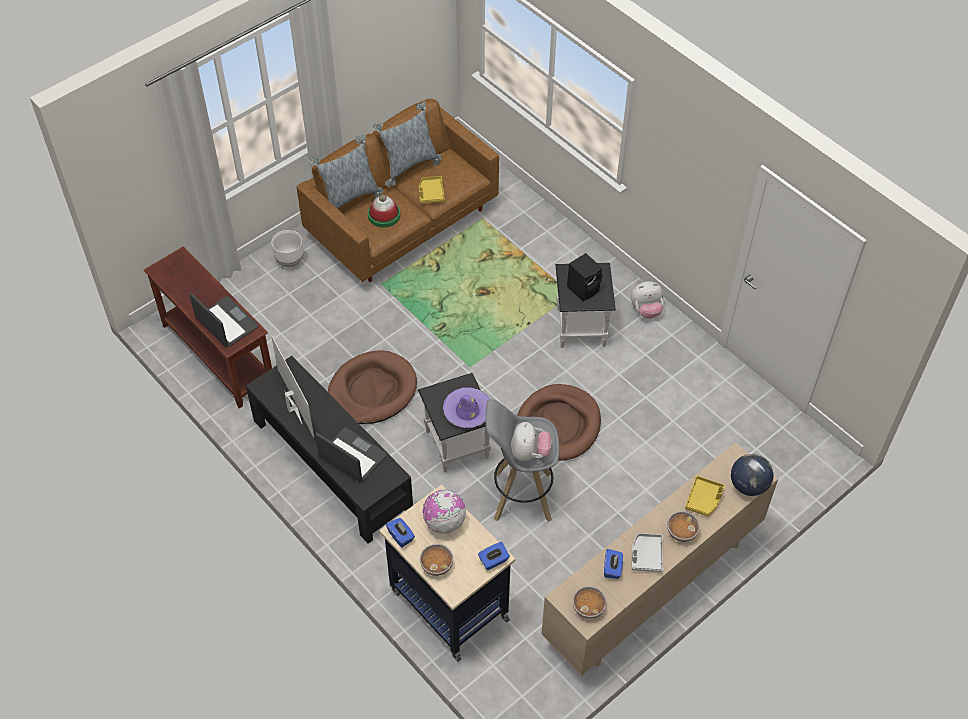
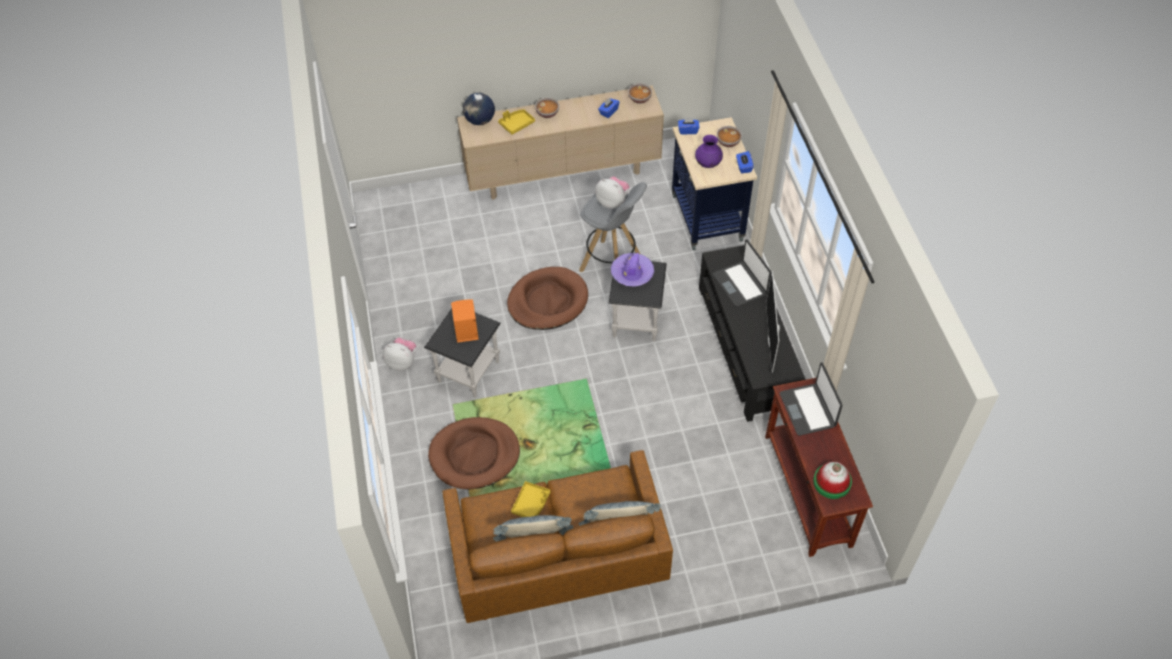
camera: 150 degrees left, 0 degrees up
(290, 261) = (695, 567): white planter -> none
(372, 390) = (681, 394): brown dog bed -> brown dog bed (474, 455)
(384, 215) = (593, 499): hat -> hat (832, 482)
(444, 522) = (708, 164): globe -> purple vase
(529, 453) = (612, 202): plush toy -> plush toy turned 90 degrees clockwise
(584, 288) = (465, 331): black speaker -> orange speaker
(646, 555) = (581, 110): grey tray -> none

